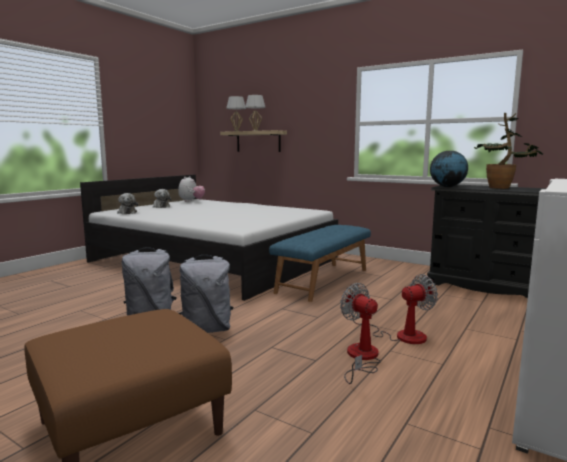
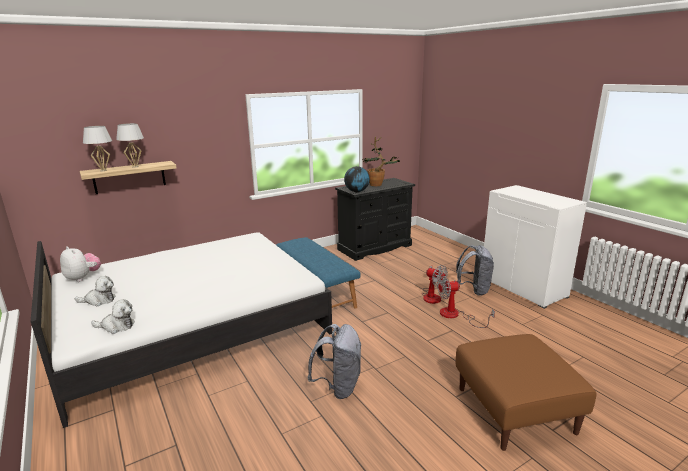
camera: 65 degrees left, 10 degrees up
(207, 330) = (383, 361): grey backpack -> grey backpack (474, 290)
(400, 335) = (432, 296): fan -> fan turned 135 degrees clockwise

